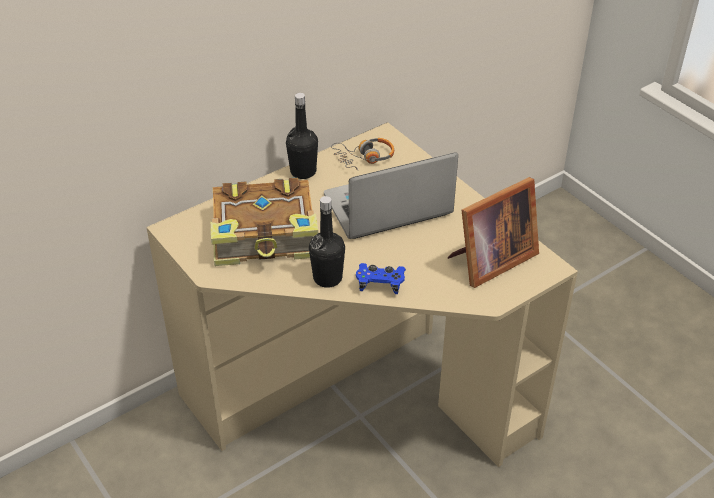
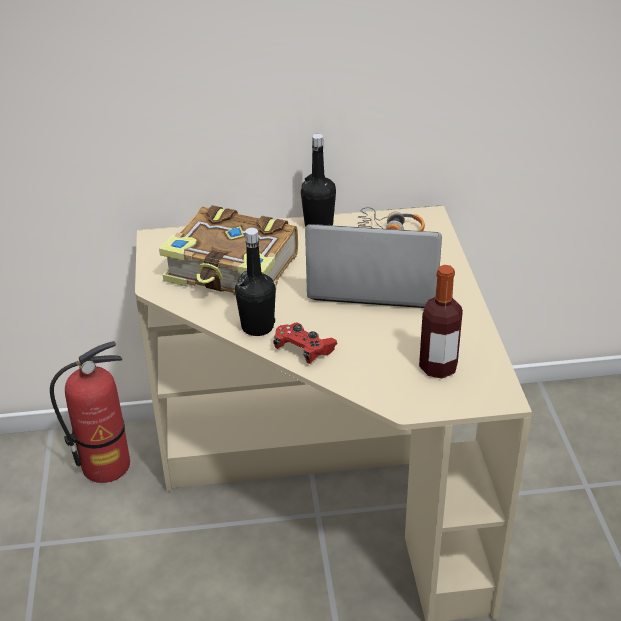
camera: 30 degrees right, 5 degrees down
(150, 451) = (106, 466): none -> fire extinguisher
(380, 284) = (304, 350): blue game controller -> red game controller
(489, 261) = (438, 367): picture frame -> bottle

